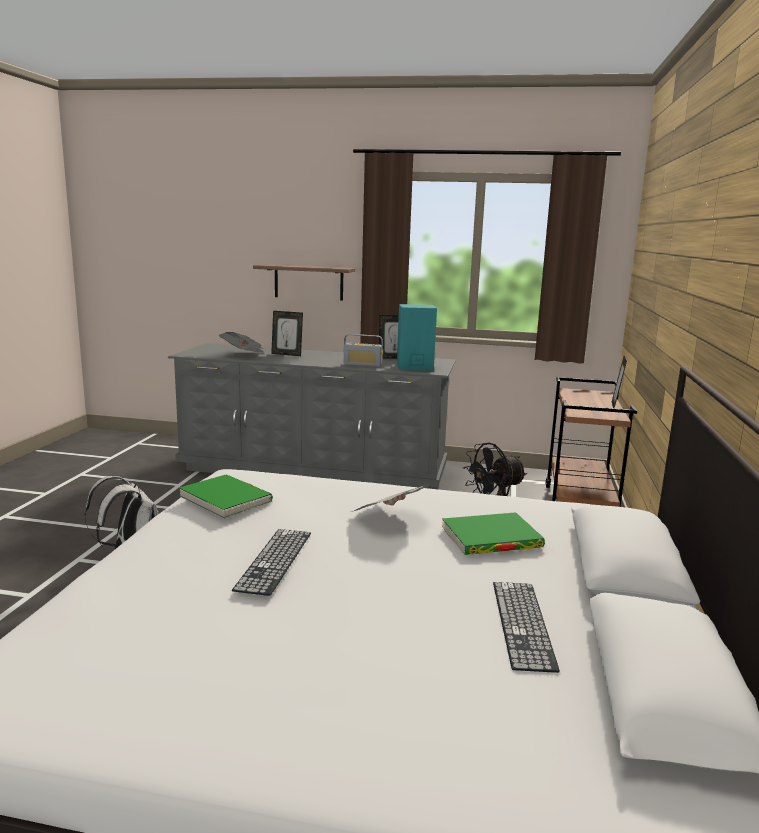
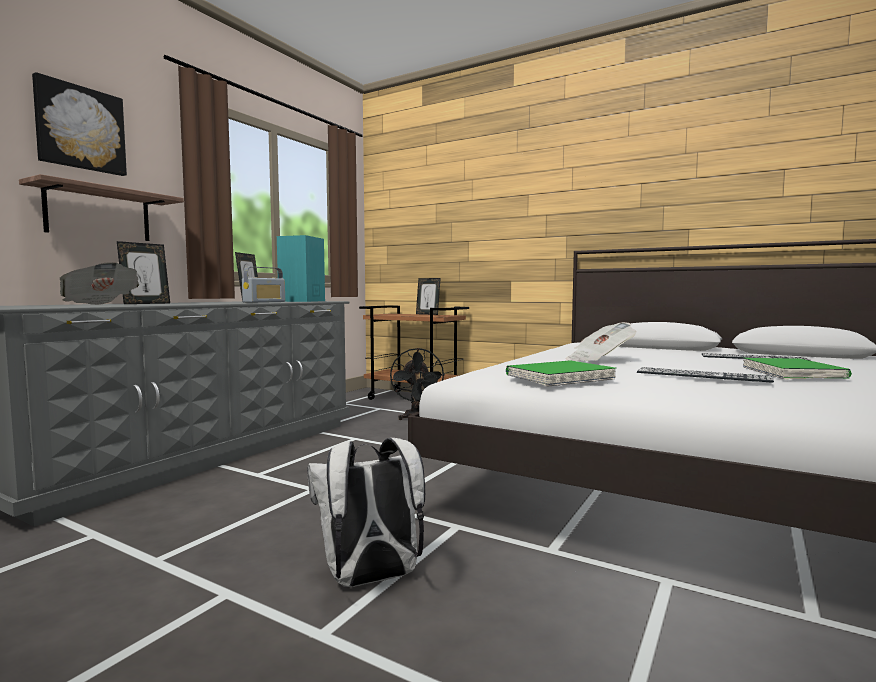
camera: 70 degrees left, 10 degrees down
(300, 222) = (80, 128): none -> picture
(491, 538) = (633, 353): green book -> green book (792, 373)

